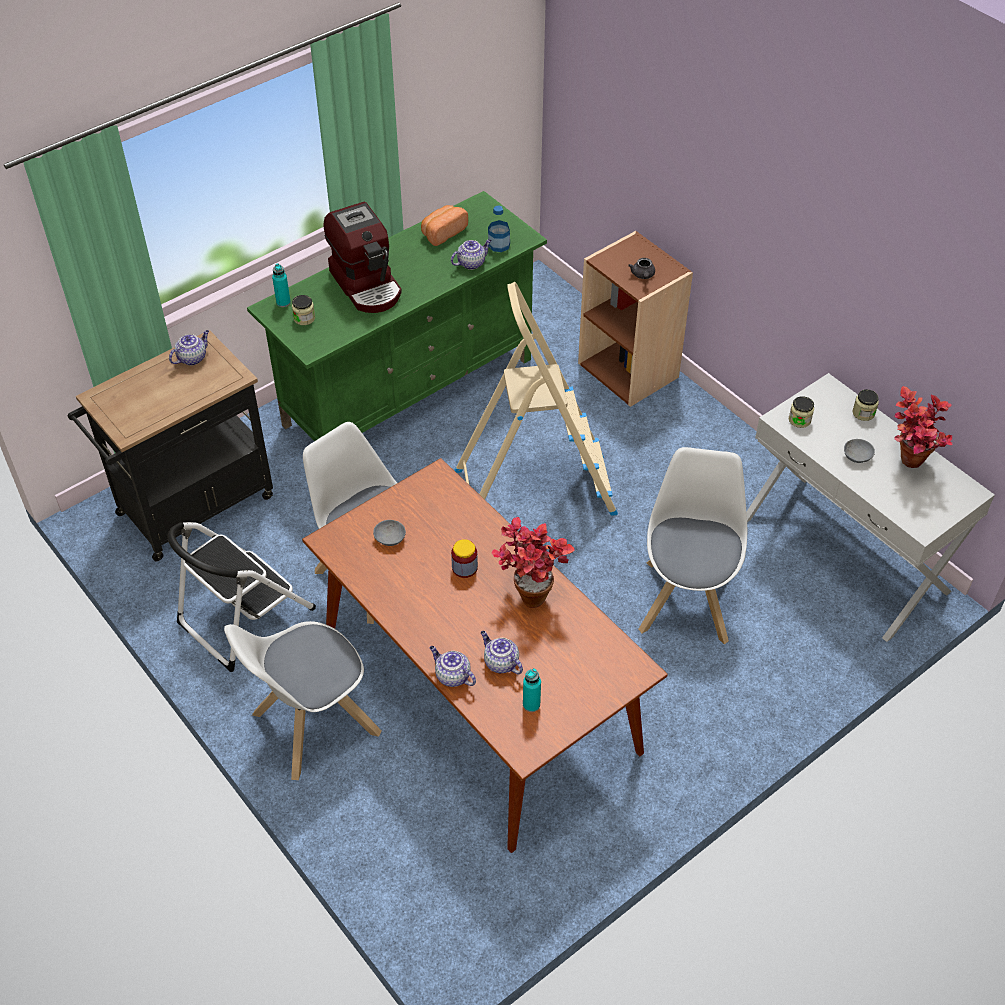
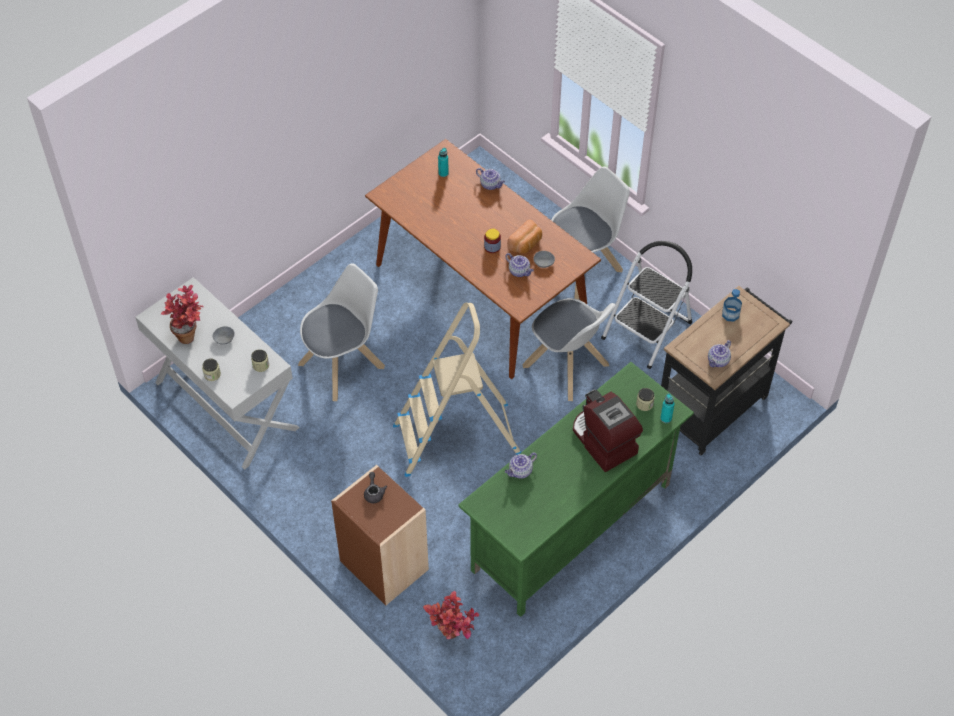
camera: 175 degrees right, 5 degrees up
(443, 232) = (550, 505): bread -> bread (526, 244)
(499, 245) = (499, 494): bottle -> bottle (730, 314)
(500, 663) = (463, 193): teapot -> teapot (519, 271)
(529, 591) = (449, 235): potted plant -> potted plant (453, 637)
(687, 598) = (343, 364): chair -> chair turned 135 degrees counterclockwise

